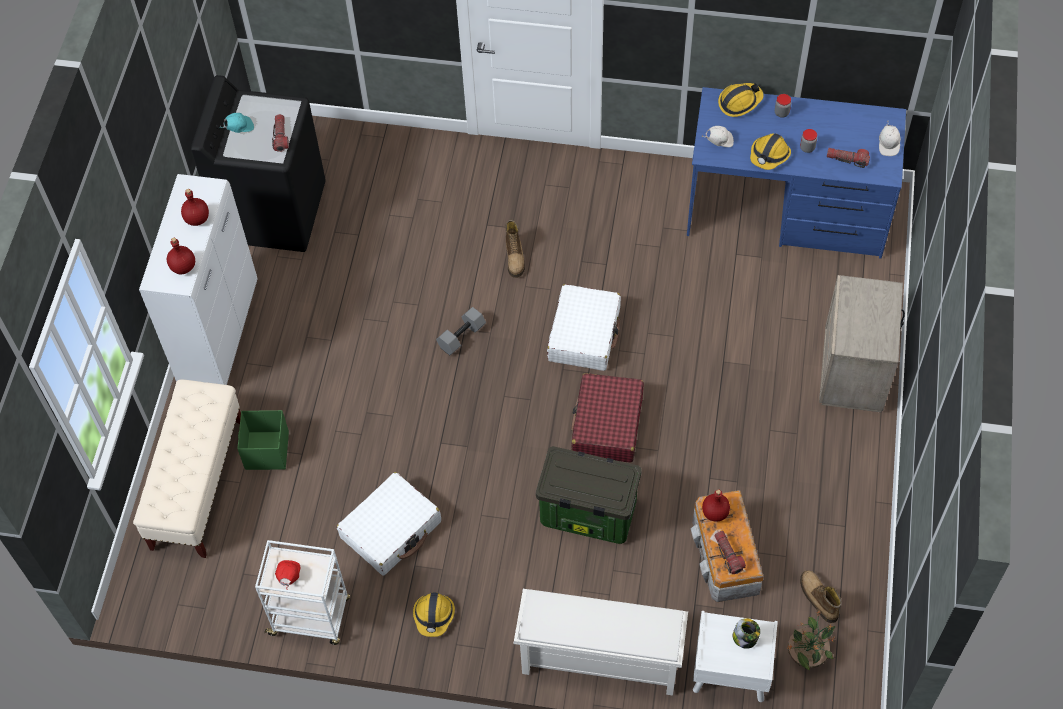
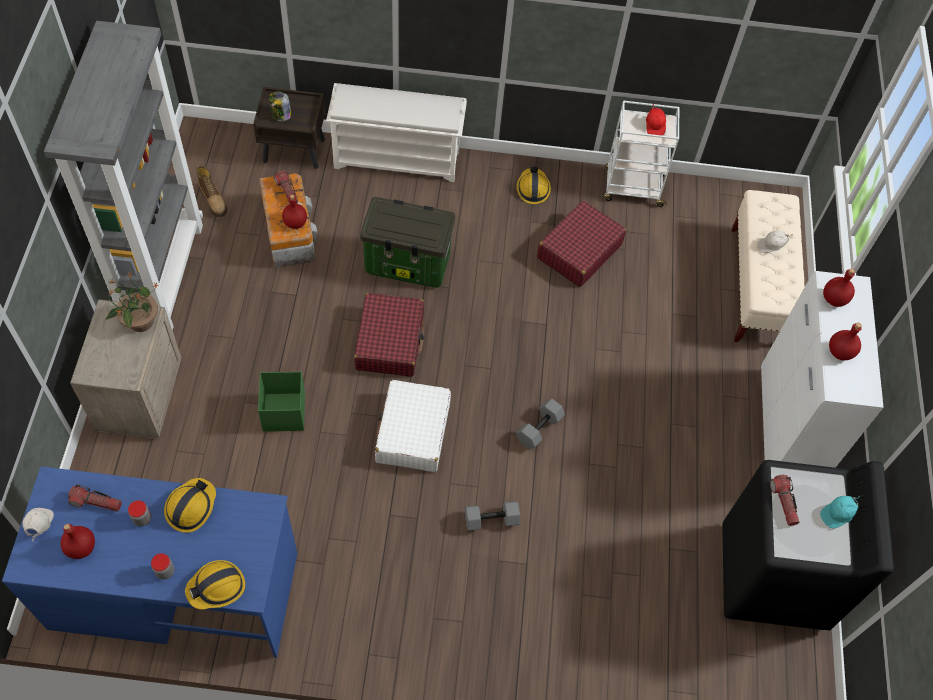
camera: 170 degrees right, 0 degrees up
(266, 451) = (705, 315): green storage box -> green storage box (284, 411)
(391, 530) = (579, 251): white suitcase -> red suitcase
(515, 258) = (490, 521): boot -> grey dumbbell
(719, 141) = (251, 527): white cap -> white cap (771, 246)
(729, 674) = (294, 150): white nightstand -> brown nightstand
(807, 655) = (230, 162): potted plant -> potted plant (140, 322)
(851, 129) = (81, 547): none -> red bottle
(857, 502) = (164, 275): none -> grey bookcase

